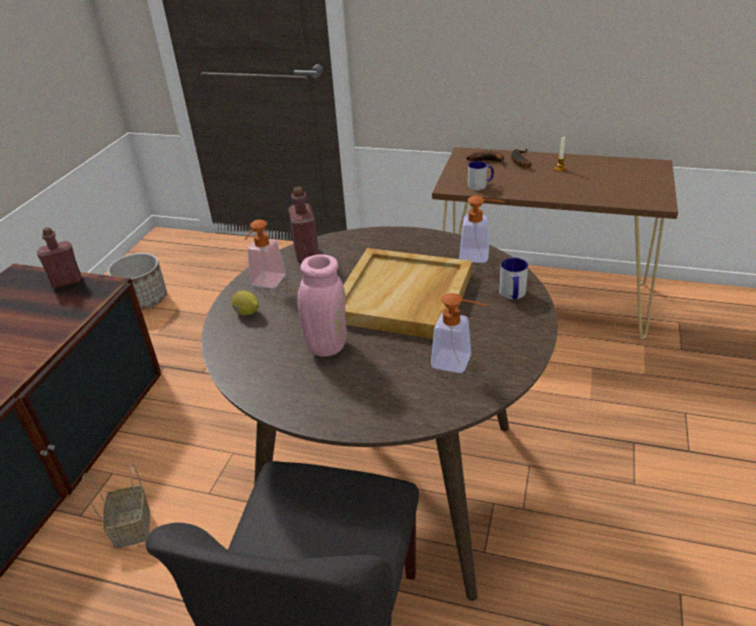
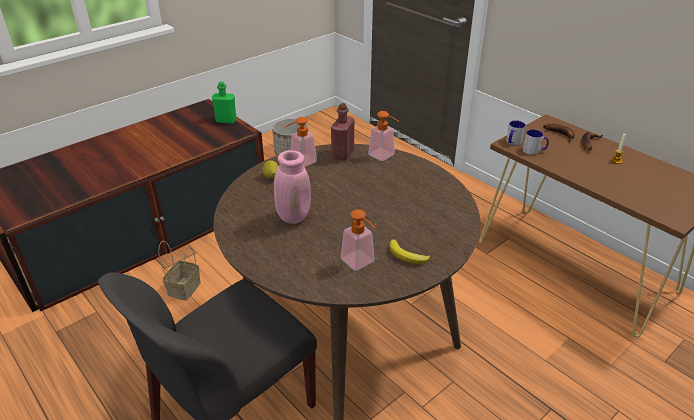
camera: 30 degrees right, 0 degrees up
(67, 281) = (226, 120): red bottle -> green bottle
(404, 298) = (372, 207): beige tray -> none
(480, 256) = (455, 201): soap dispenser -> soap dispenser (385, 156)
(496, 332) = (407, 256): none -> banana
(512, 295) = (447, 236): mug -> mug (512, 142)

